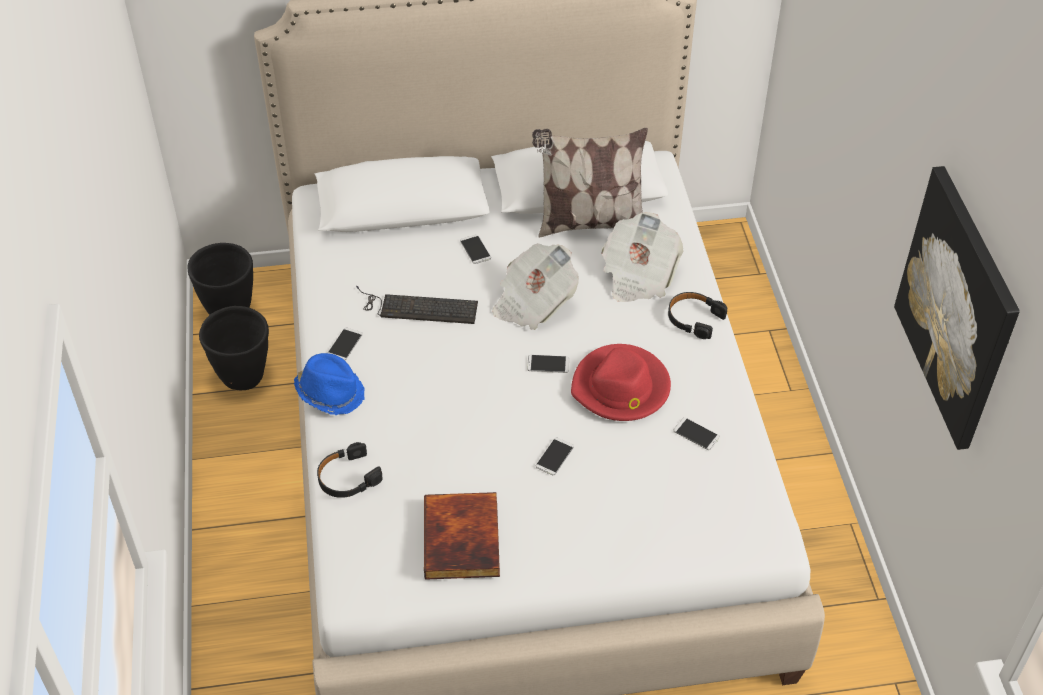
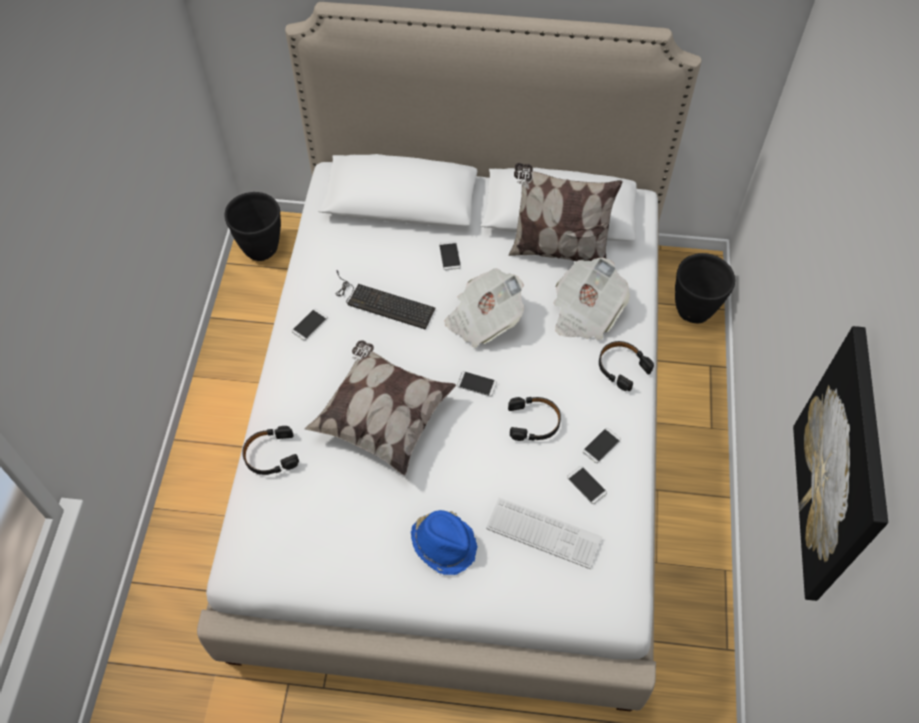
camera: 15 degrees right, 10 degrees up
(244, 377) = (255, 311): black planter -> black planter (694, 311)
(331, 392) = (283, 368): blue hat -> blue hat (444, 544)
(458, 416) = (383, 417): none -> pillow
(464, 540) = (348, 541): book -> none
(554, 457) = (453, 477): phone -> phone (601, 445)
(621, 387) = (534, 422): red hat -> black headphones
(667, 488) = (543, 533): none -> keyboard

